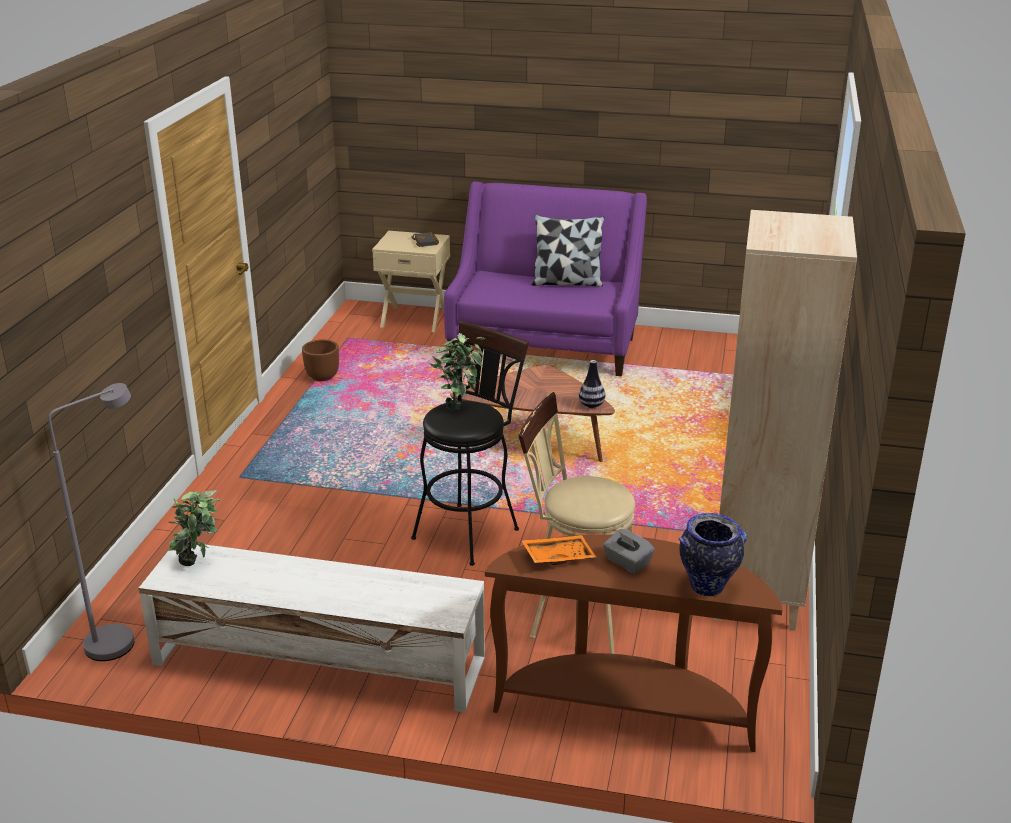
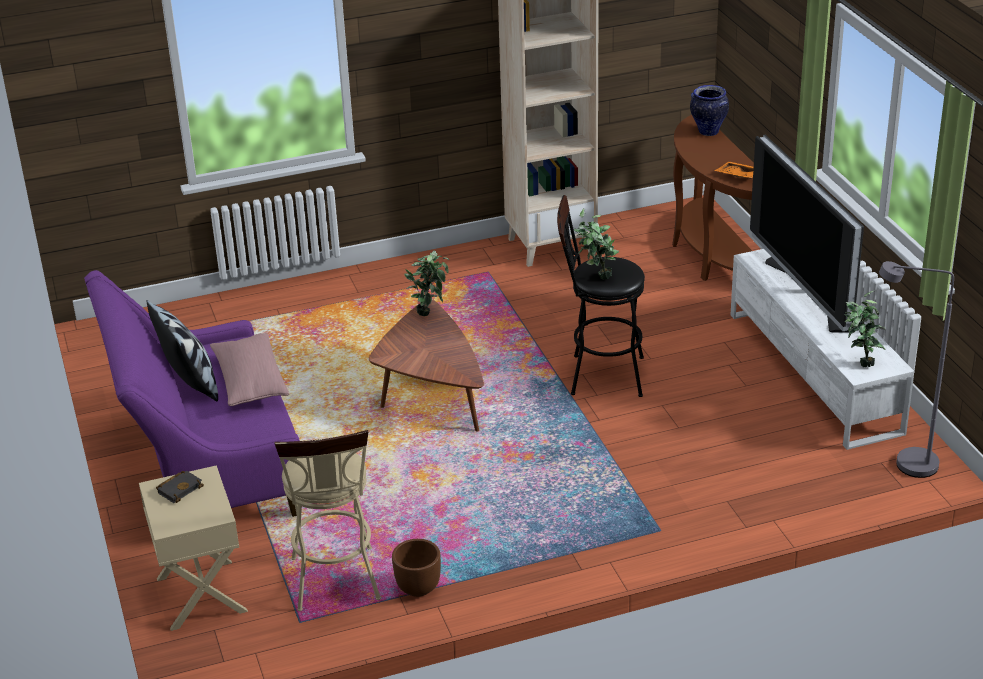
camera: 120 degrees left, 5 degrees up
(347, 592) = (808, 294): none -> television
(542, 298) = (250, 382): none -> pink pillow
(575, 620) = (653, 297): beige stool -> beige stool (336, 585)
(591, 405) = (429, 311): vase -> potted plant
(627, 563) = (716, 156): grey tissue box -> none

